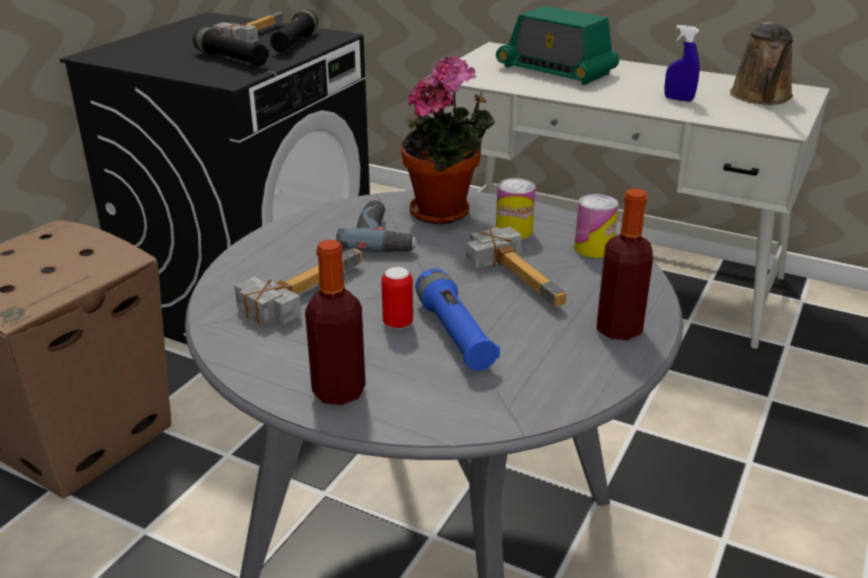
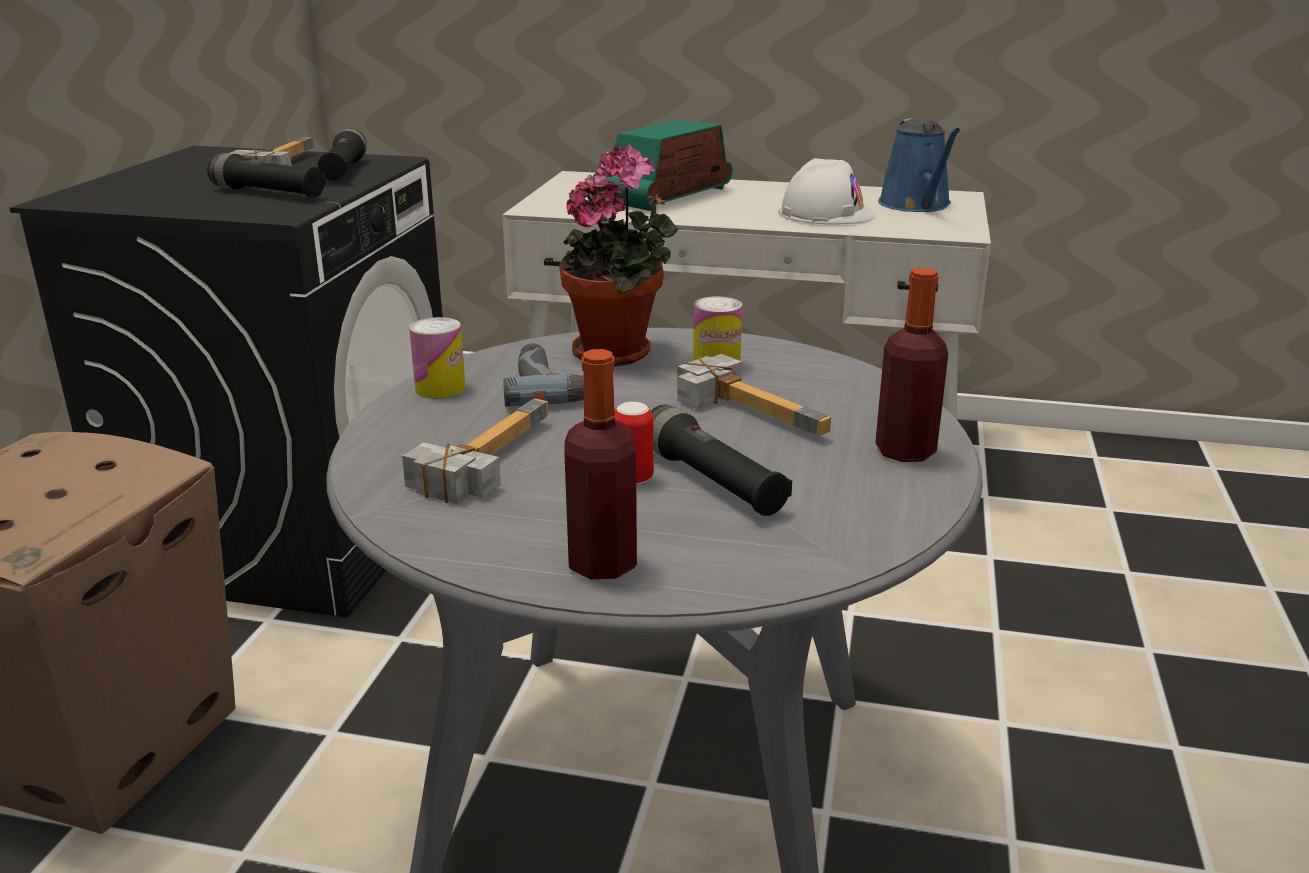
camera: 15 degrees left, 5 degrees down
(454, 334) = (712, 481): blue flashlight -> black flashlight
(556, 70) = (664, 195): radio -> radio turned 105 degrees clockwise
(593, 248) = (823, 372): can -> can (440, 388)
(678, 99) = (825, 214): blue spray bottle -> white hard hat
(762, 97) = (917, 205): brown watering can -> blue watering can

